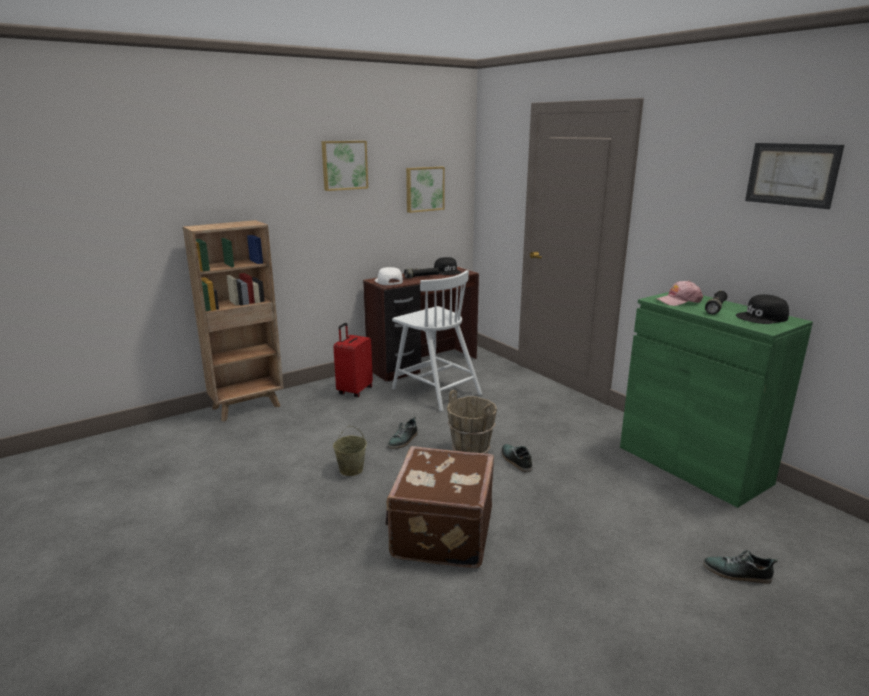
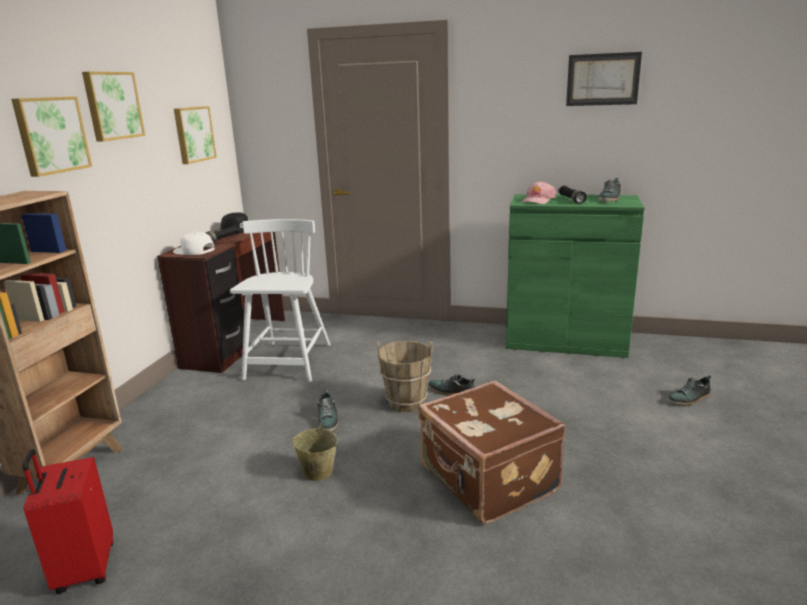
camera: 40 degrees left, 0 degrees up
(286, 184) = (51, 135): none -> picture
(354, 391) = (197, 395): red suitcase -> red suitcase (84, 569)
(435, 391) = (288, 362): white chair -> white chair turned 90 degrees counterclockwise
(762, 317) = (610, 199): black cap -> shoe

